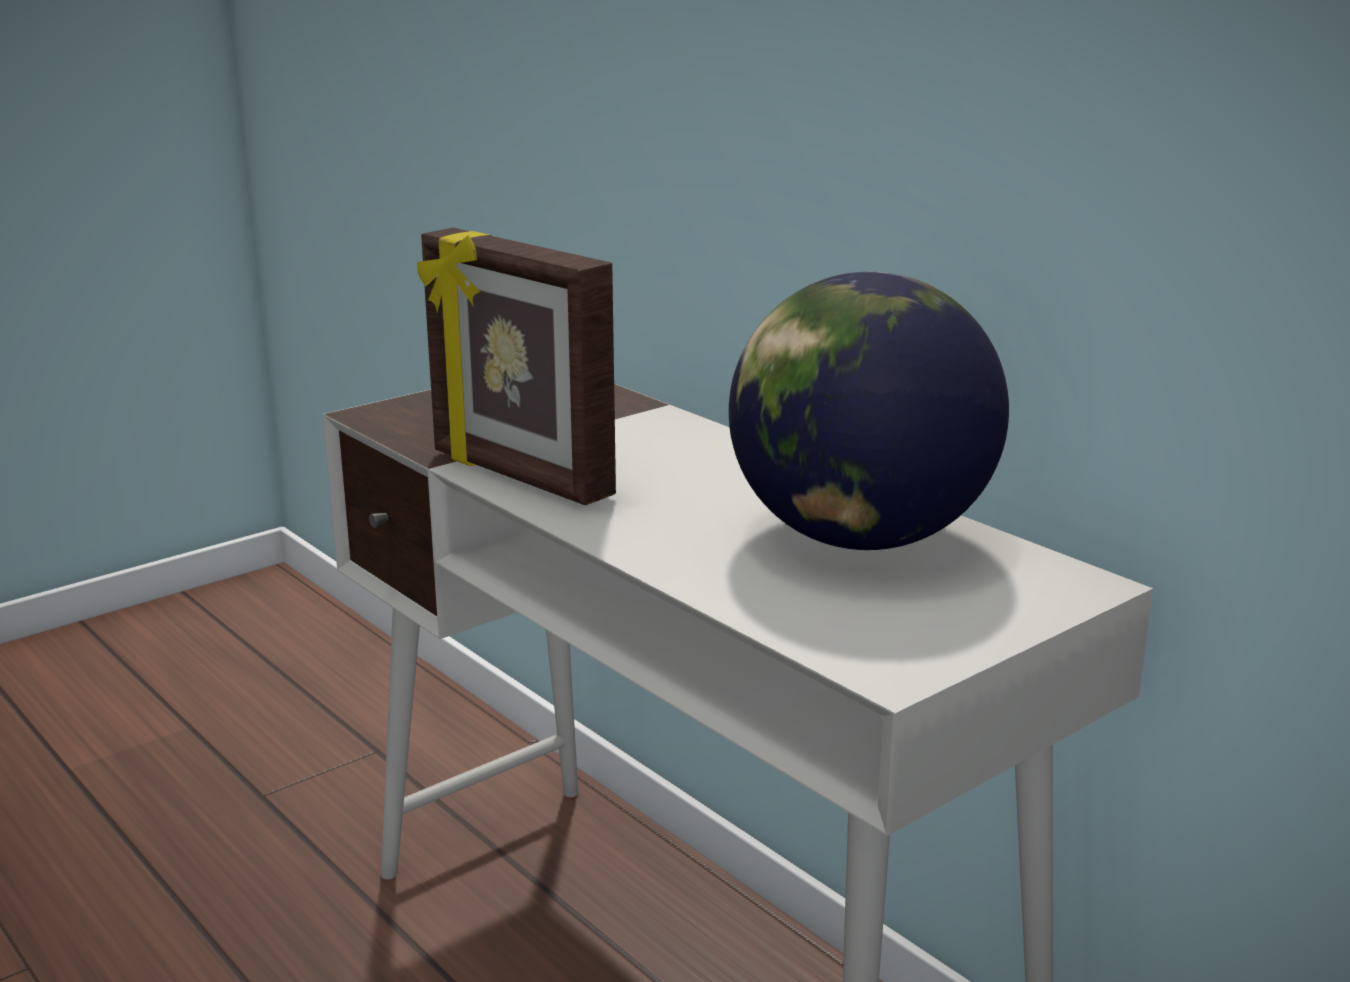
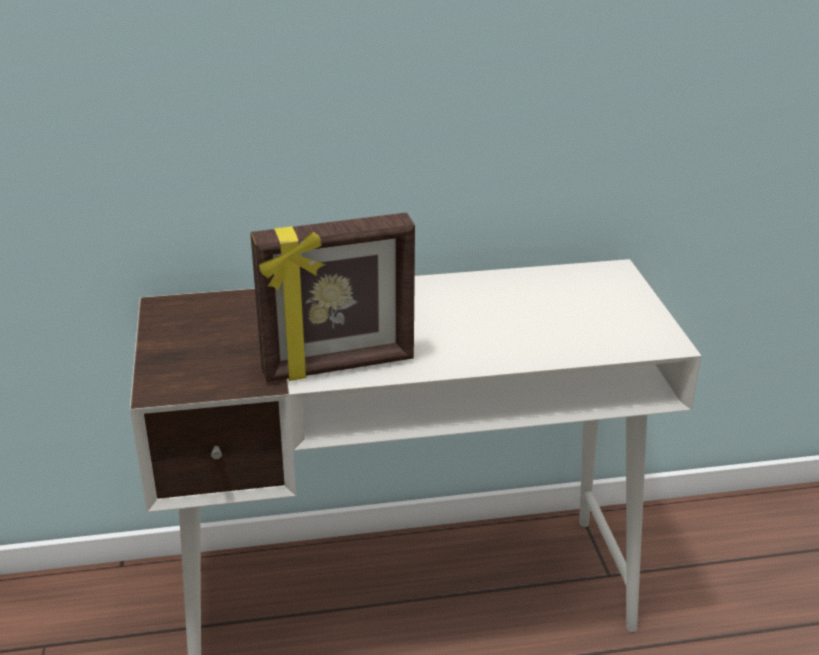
camera: 60 degrees left, 10 degrees up
(858, 537) = (522, 300): globe -> none

